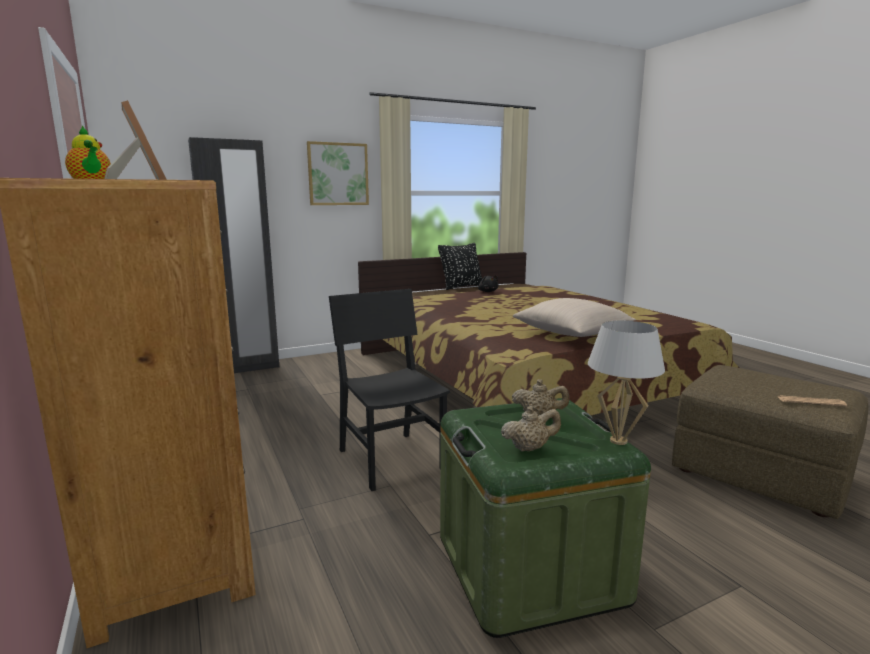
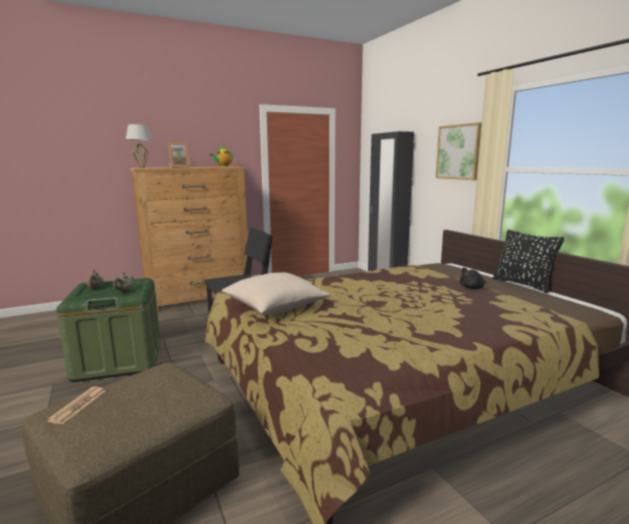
camera: 90 degrees right, 0 degrees up
(619, 441) = (76, 300): white table lamp -> white table lamp (142, 168)

